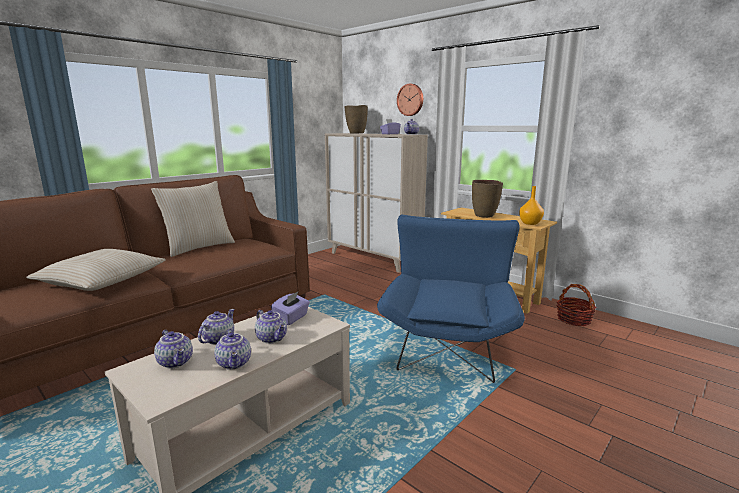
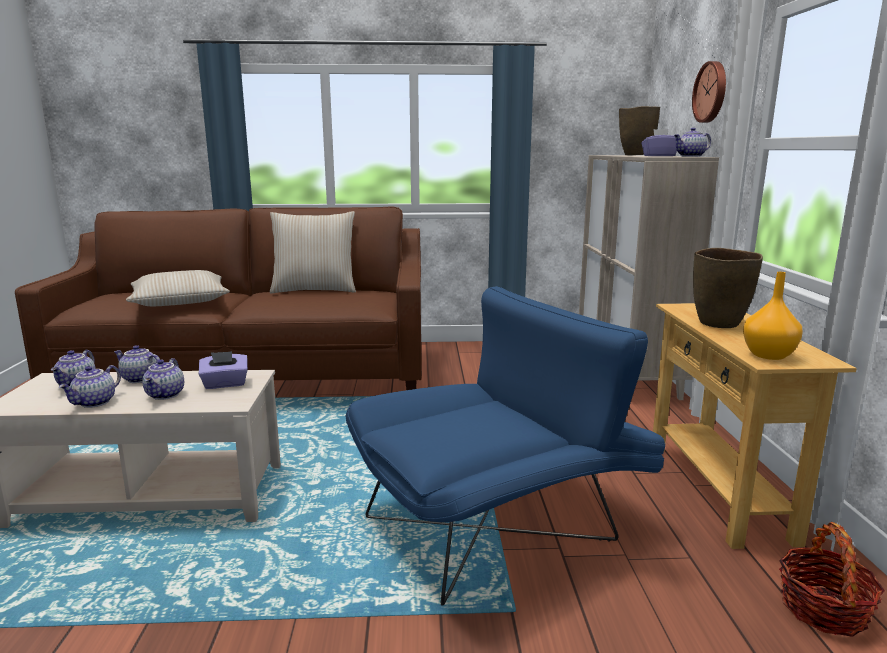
camera: 45 degrees right, 0 degrees up
(218, 339) = (139, 379): teapot -> teapot turned 135 degrees counterclockwise

